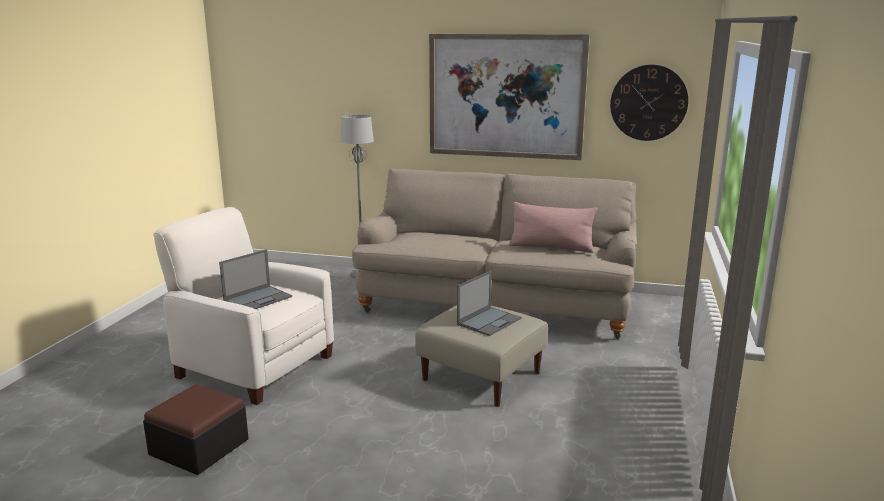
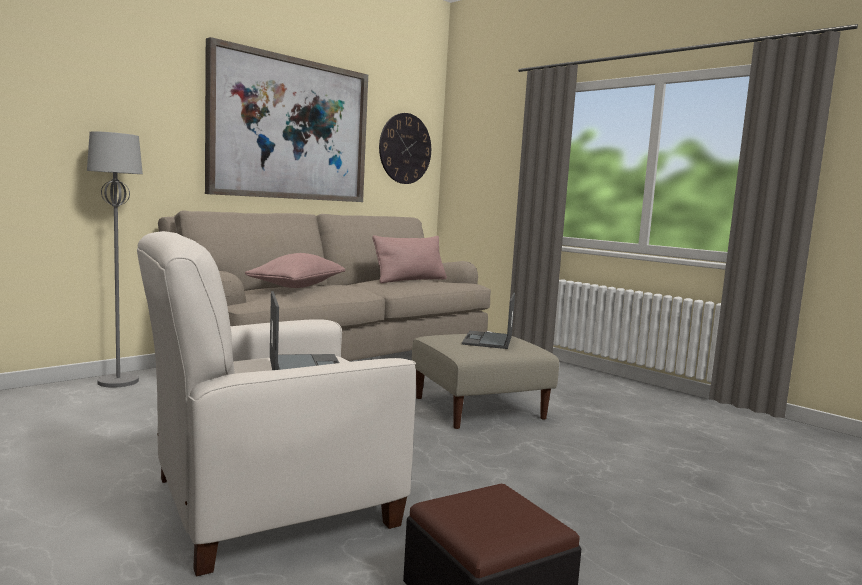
camera: 60 degrees left, 10 degrees down
(434, 237) = (297, 286): none -> pink pillow
(489, 321) = (488, 340): laptop -> laptop turned 150 degrees counterclockwise

